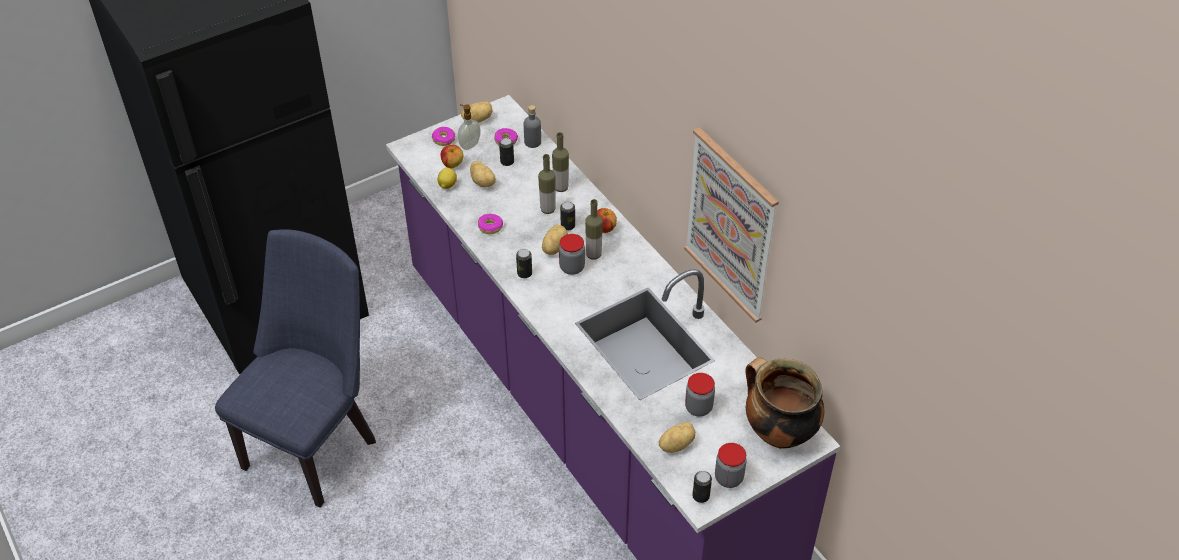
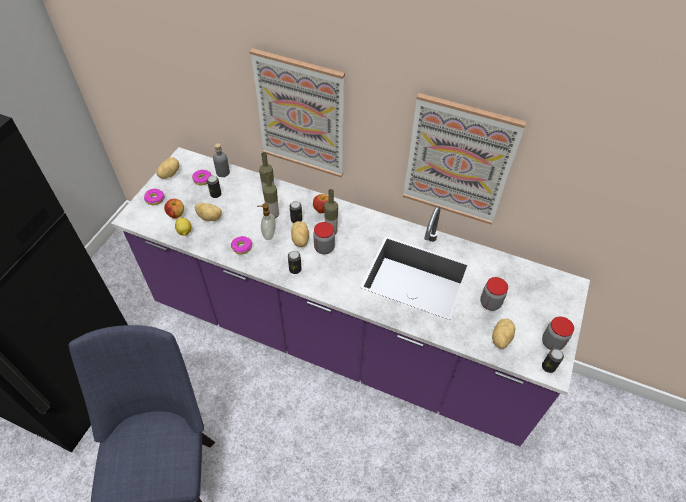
camera: 35 degrees left, 5 degrees up
(469, 145) = (177, 194): soap dispenser -> soap dispenser (268, 234)
(611, 107) = (300, 115): none -> picture
(777, 432) = (550, 292): cooking pot -> none

